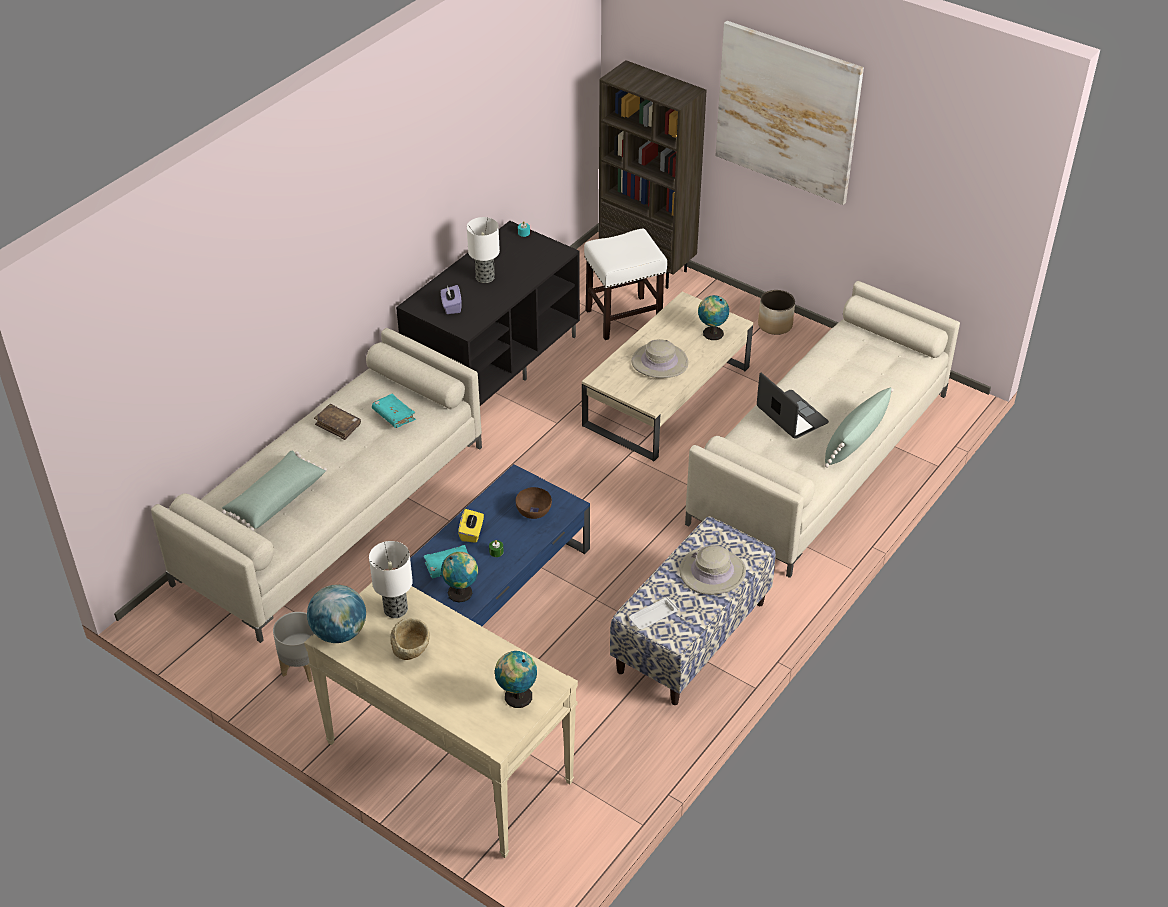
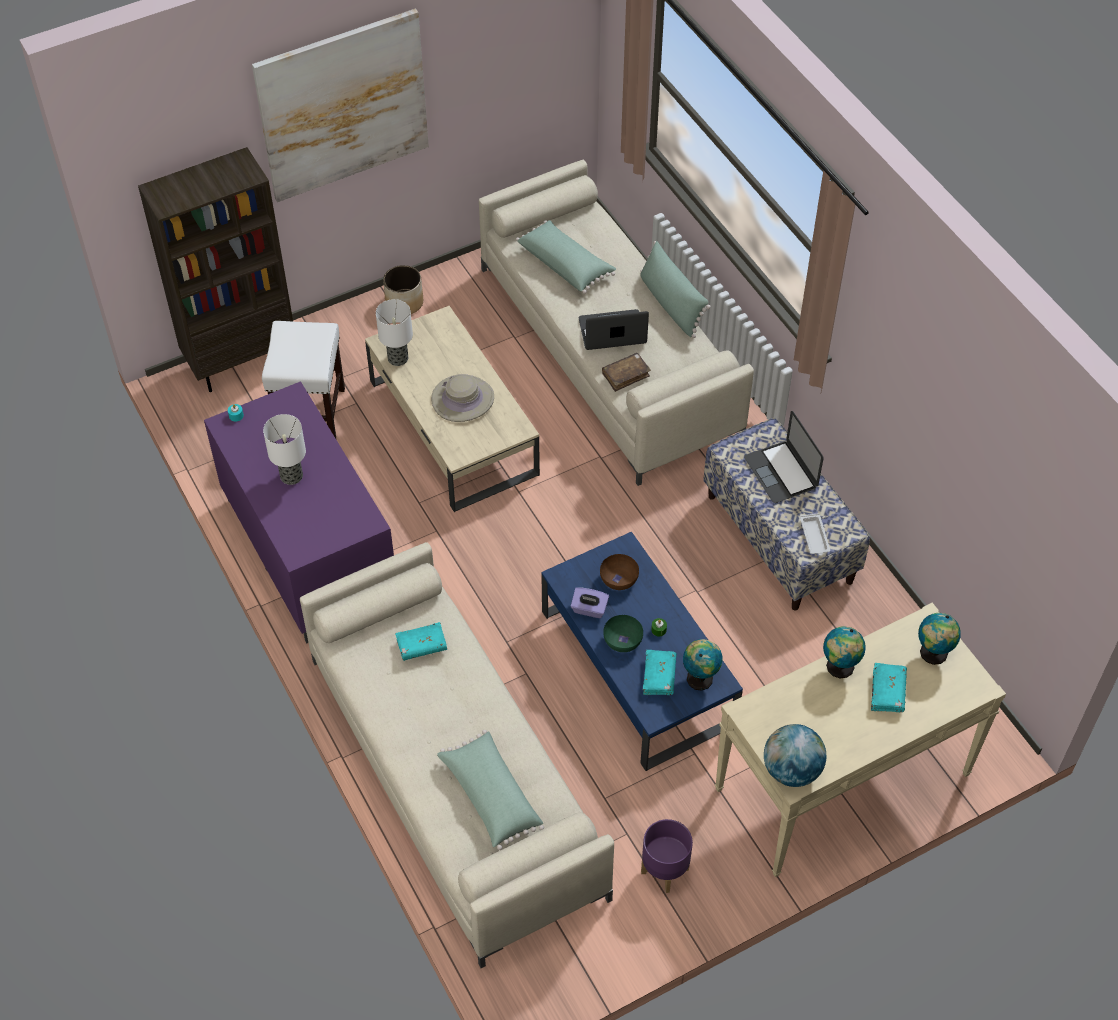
camera: 65 degrees left, 10 degrees up
(302, 667) = (664, 871): grey planter -> purple planter
(338, 425) = (408, 701): brown book -> brown book (625, 375)
(395, 610) = (782, 714): table lamp -> table lamp (398, 359)
(411, 651) = (842, 717): beige bowl -> none
(451, 307) = (322, 522): purple tissue box -> purple tissue box (589, 609)
(456, 675) = (887, 692): none -> turquoise book
(472, 533) = (622, 641): yellow tissue box -> green bowl
(493, 363) = (307, 550): black tv stand -> purple tv stand
(711, 333) = (445, 343): globe -> globe (839, 668)
(712, 572) = (781, 472): beige hat -> laptop
(846, 365) = (566, 264): none -> green pillow

